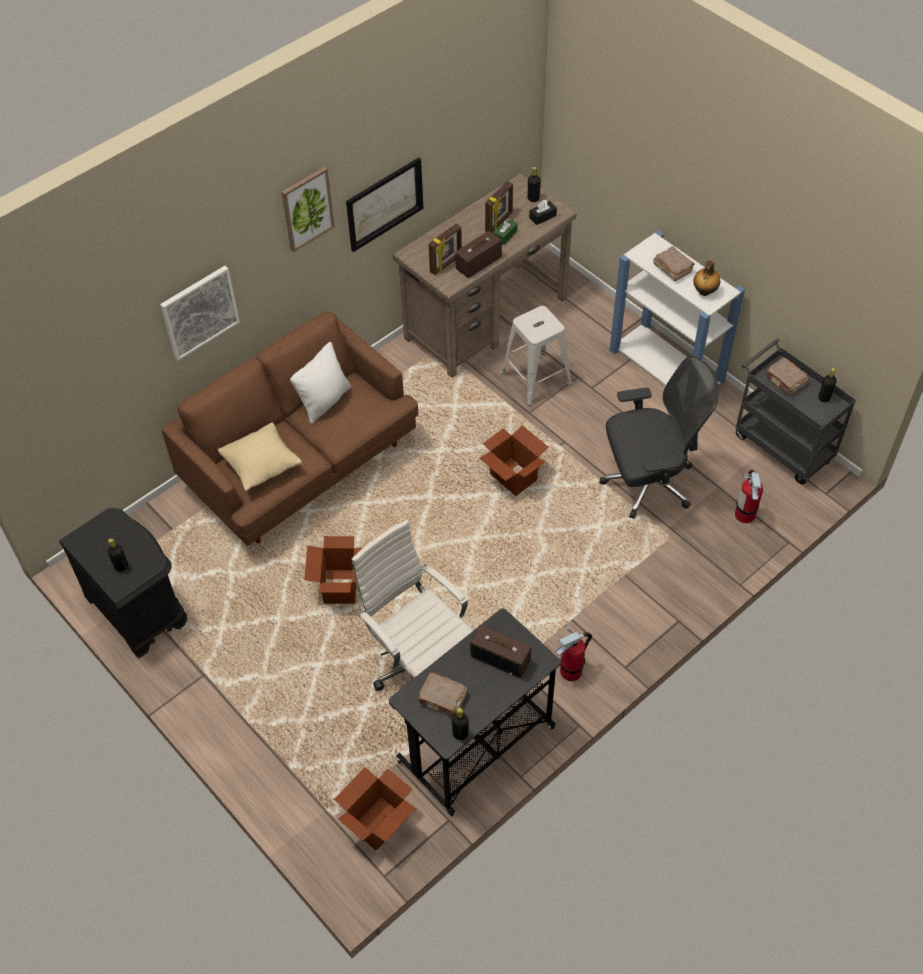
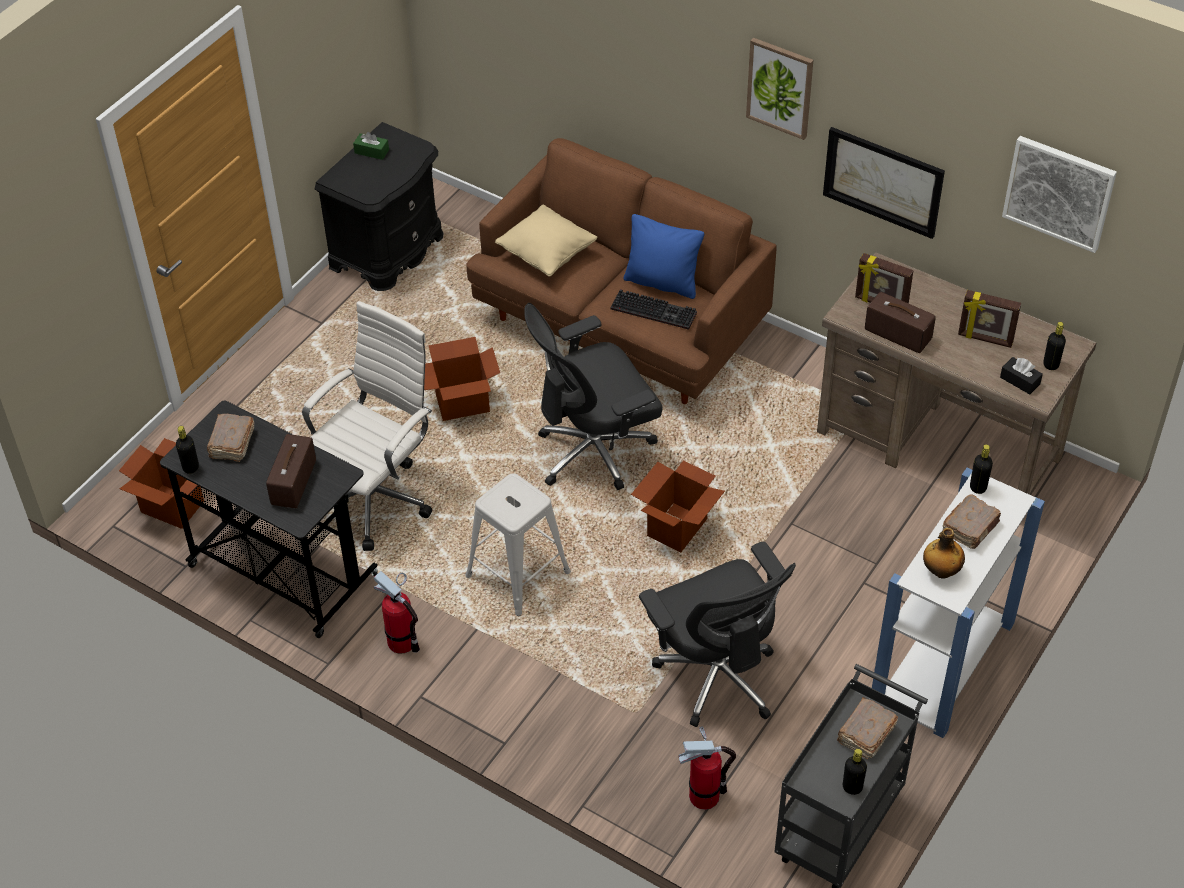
camera: 75 degrees right, 5 degrees down
(121, 566) = (361, 173): black bottle -> black bottle (978, 487)
(199, 312) = (629, 75): picture -> picture (1059, 192)
(324, 401) = (662, 282): white pillow -> blue pillow
(353, 411) = (655, 310): none -> keyboard
(422, 510) = (595, 451): none -> office chair
(505, 235) = (963, 349): green tissue box -> green tissue box (371, 151)
(536, 378) = (853, 519): white stool -> white stool (517, 574)

